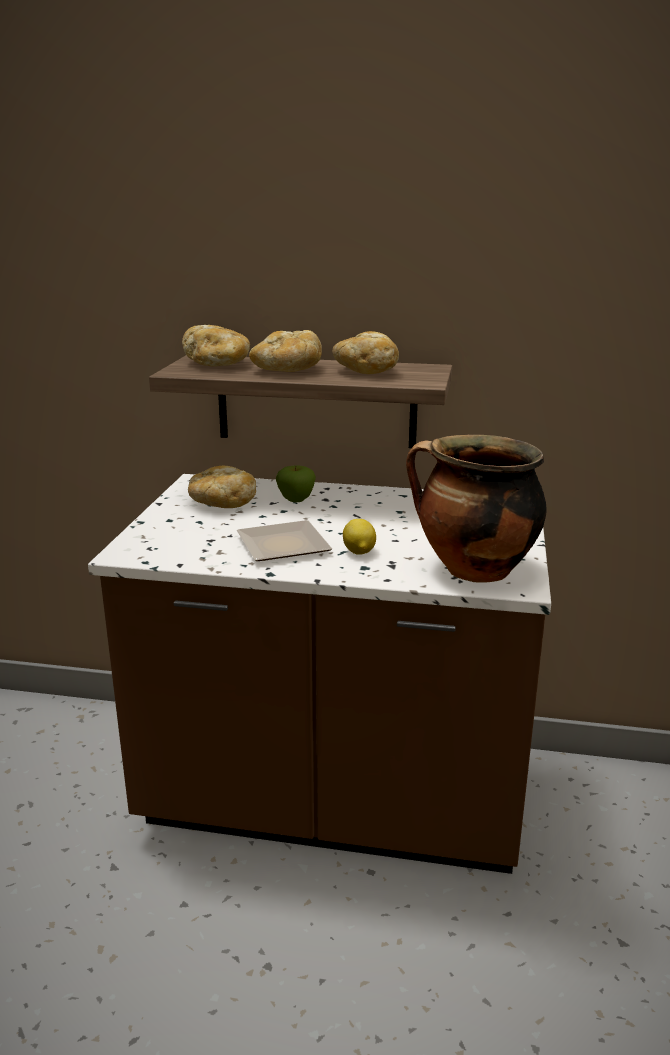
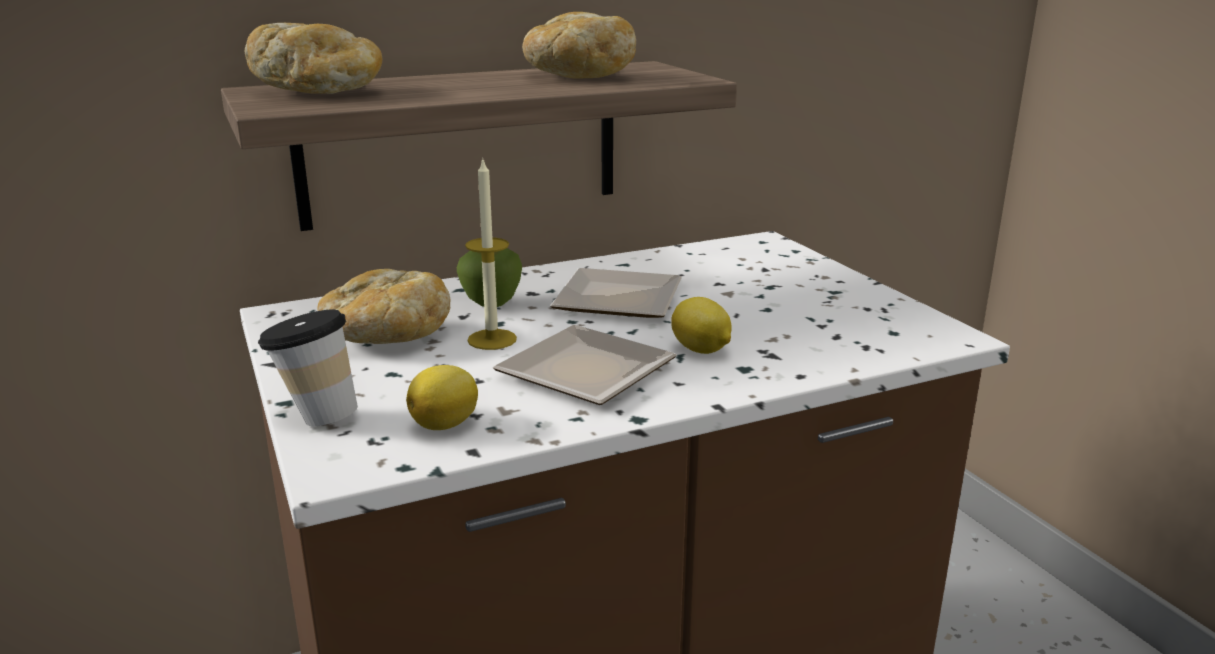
camera: 35 degrees left, 0 degrees up
(143, 531) = (316, 416): none -> cup
(186, 550) = (446, 424): none -> lemon
(266, 518) = (492, 339): none -> candle
(287, 370) = (461, 87): bread -> none
(363, 513) = (615, 299): none -> plate
(473, 571) = (871, 333): cooking pot -> none

